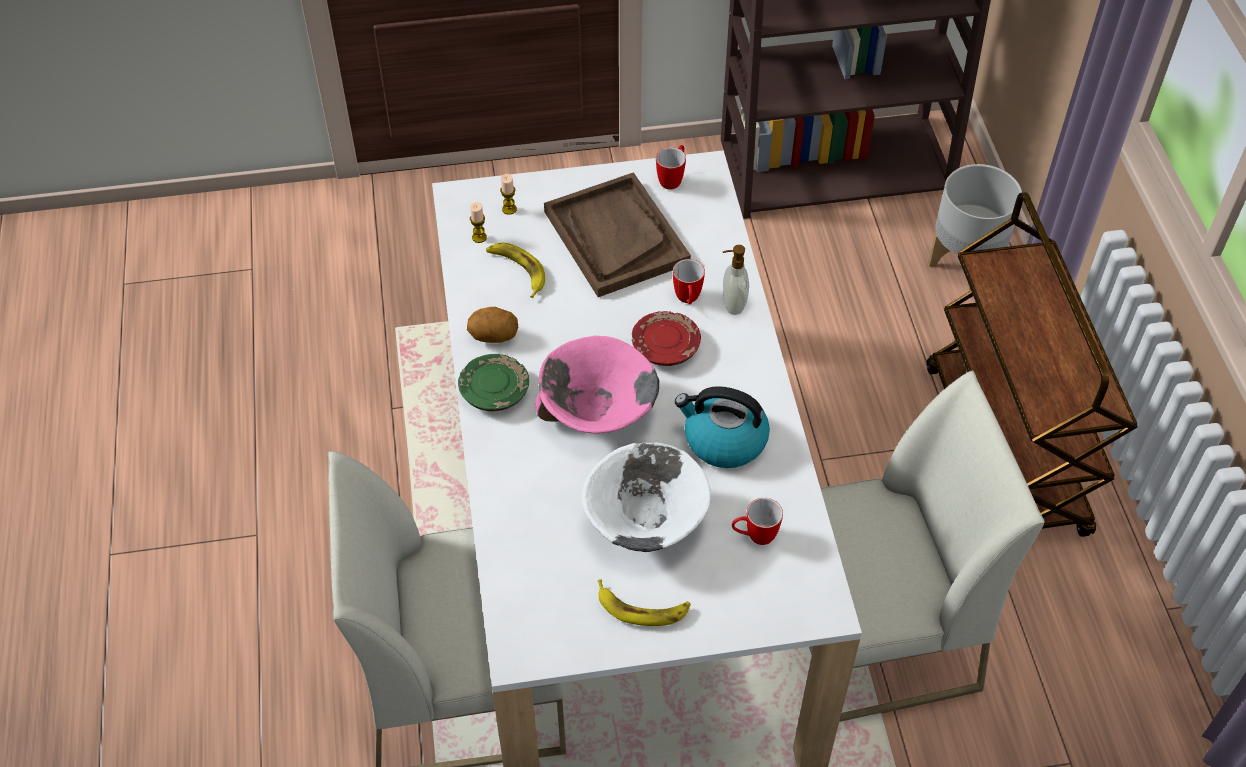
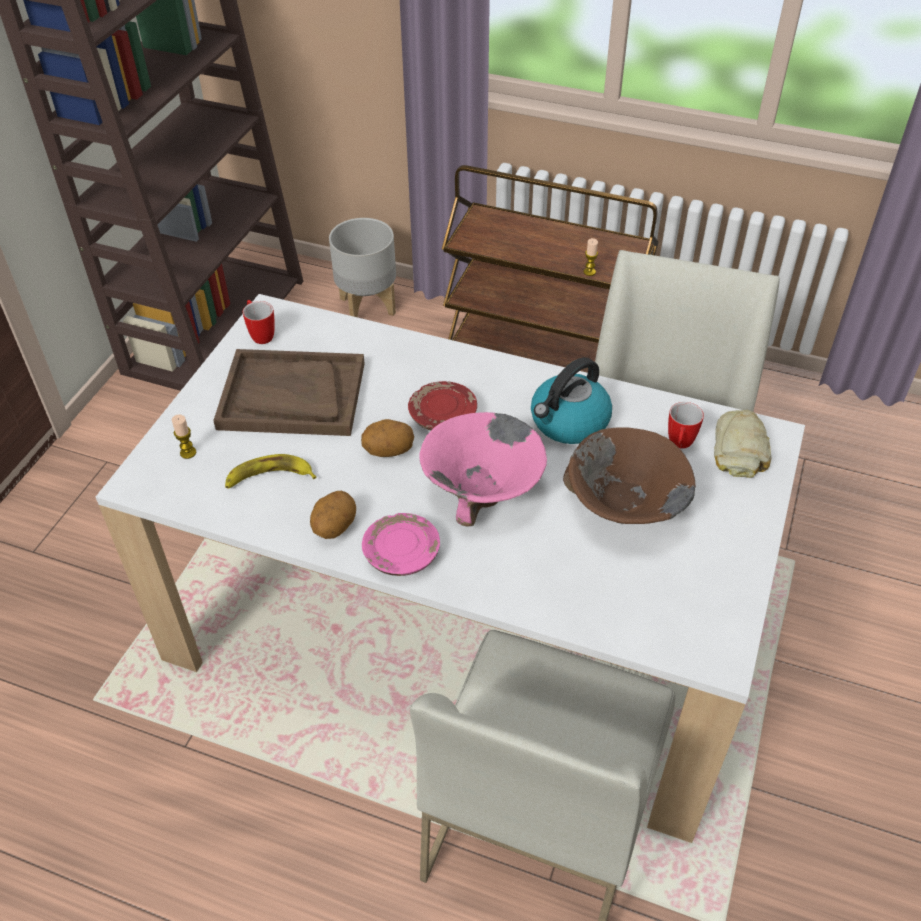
camera: 60 degrees left, 5 degrees down
(479, 237) = (202, 488): candle -> candle (589, 272)
(494, 391) = (401, 553): green plate -> pink plate
(598, 330) = (388, 451): none -> potato
(642, 607) = (714, 547): banana -> none
(644, 523) = (624, 508): white bowl -> brown bowl
(688, 300) = (403, 381): mug -> none
(732, 304) = (430, 357): soap dispenser -> none
(785, 588) = (740, 449): none -> bread

